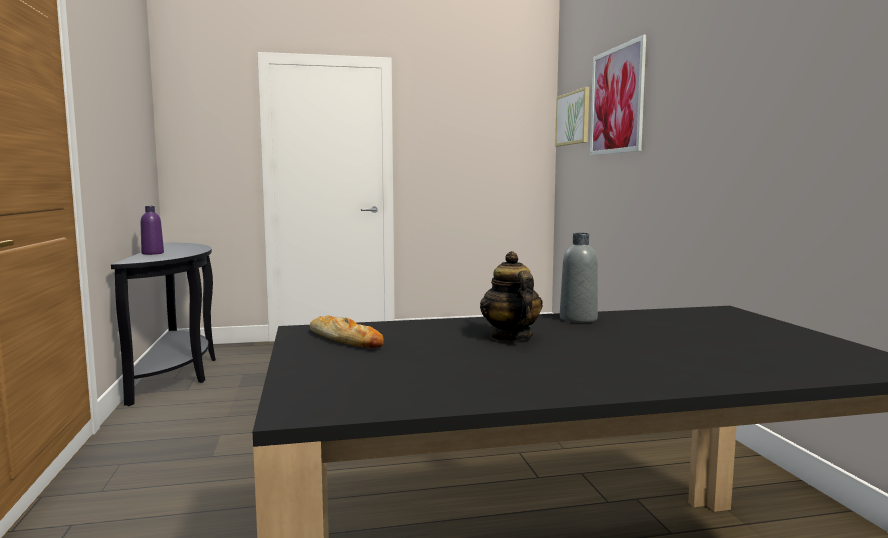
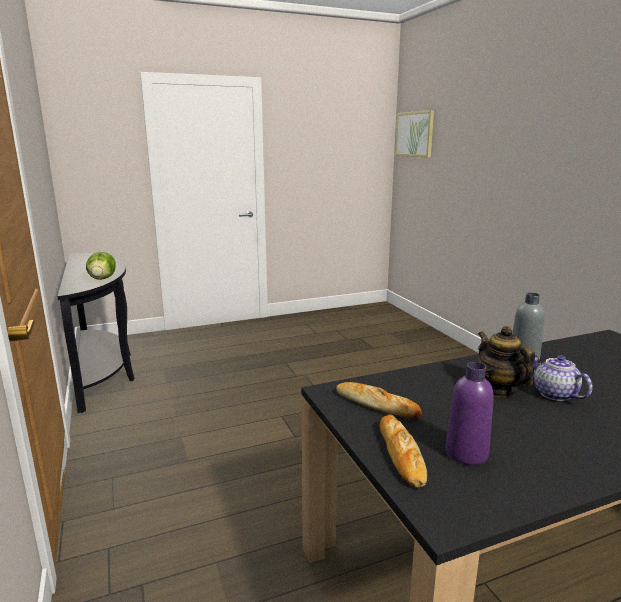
camera: 10 degrees left, 10 degrees up
(152, 253) = (78, 274): purple bottle -> purple bottle (466, 453)
(172, 256) = (102, 279): none -> lettuce
(319, 369) = (401, 454): none -> bread
(576, 342) = (554, 394): none -> teapot
(616, 100) = (464, 127): picture -> none

